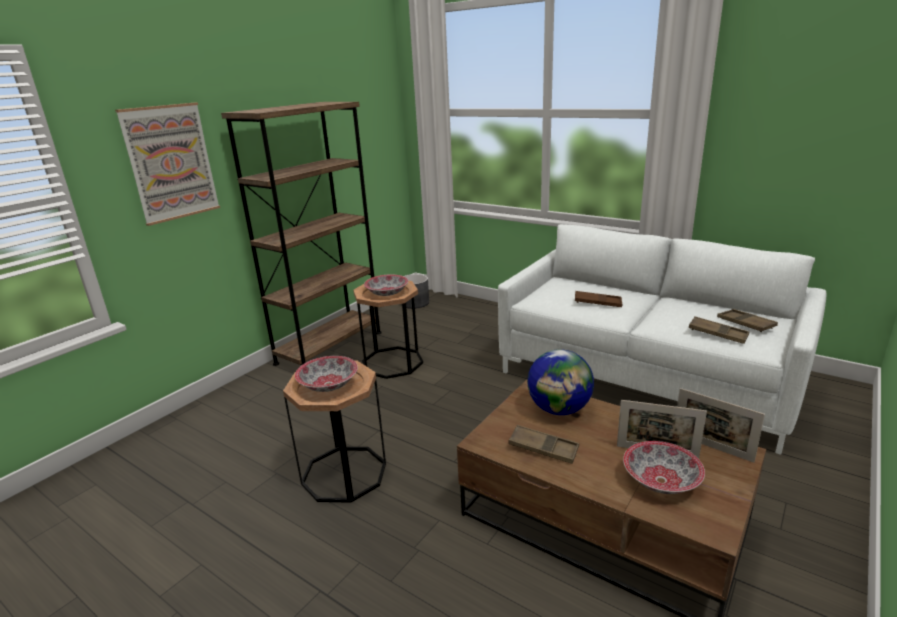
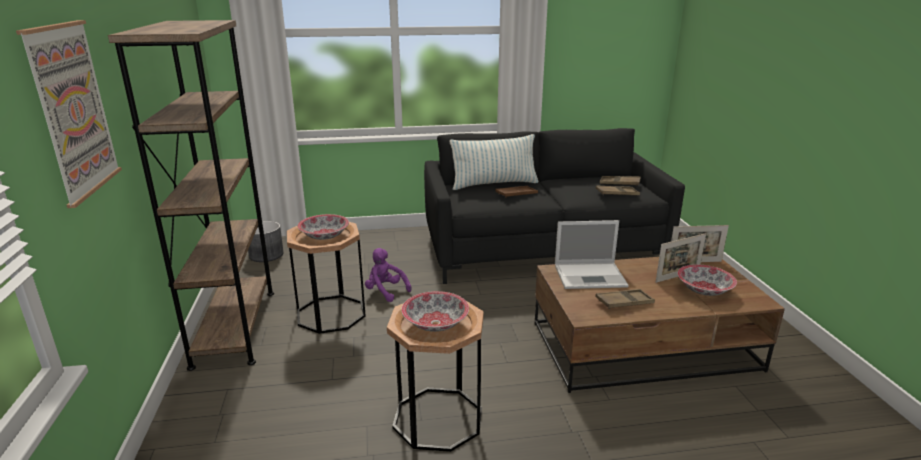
camera: 45 degrees left, 0 degrees up
(451, 361) = (385, 291): none -> purple plush toy
(559, 409) = (591, 276): globe -> laptop
(595, 287) = (494, 184): none -> pillow
(645, 377) = (542, 250): white sofa -> black sofa

